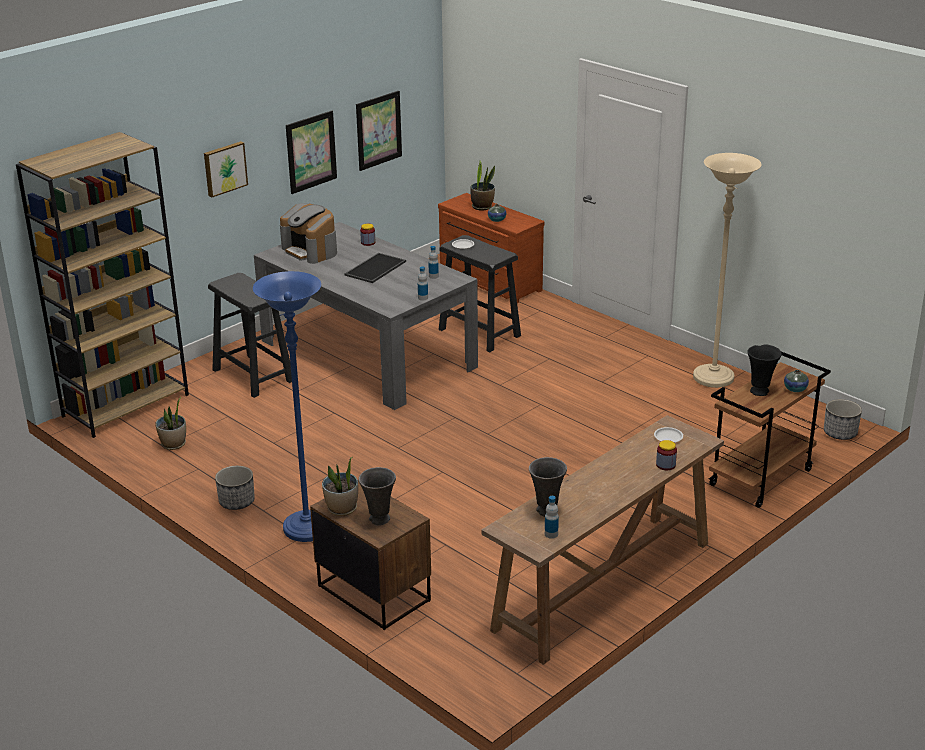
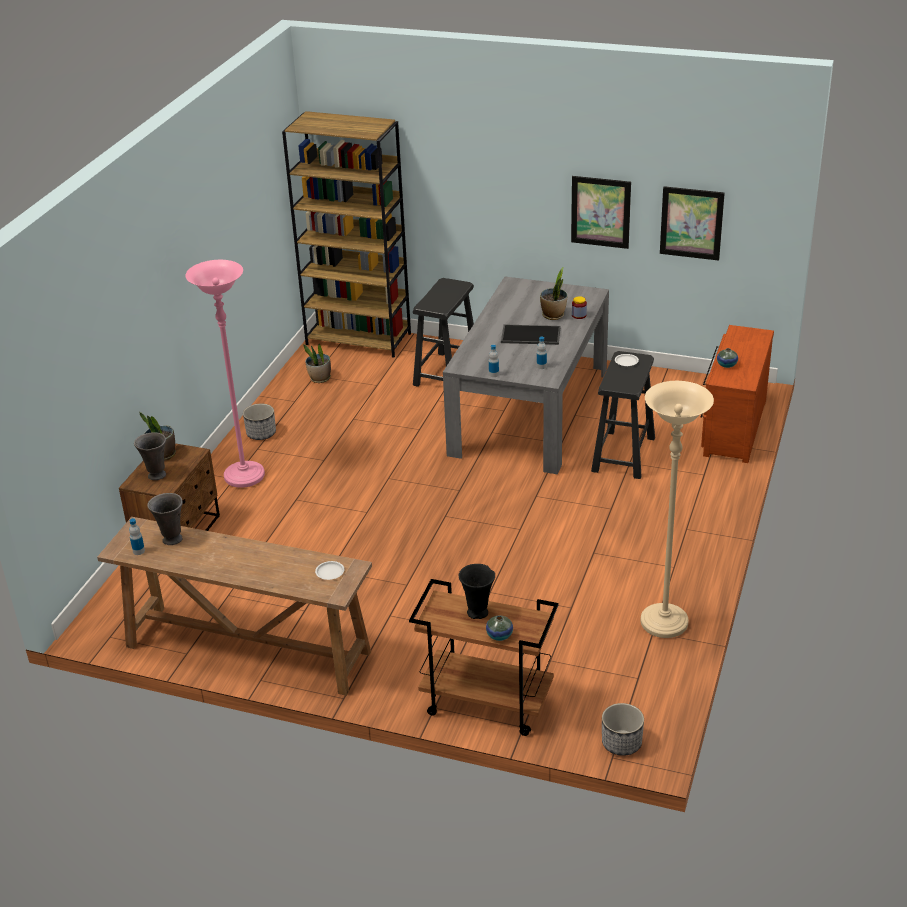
camera: 65 degrees right, 5 degrees up
(224, 168) = (499, 189): picture -> none
(307, 529) = (244, 476): blue floor lamp -> pink floor lamp
(310, 251) = (536, 296): coffee machine -> none
(482, 207) = (748, 348): potted plant -> potted plant (553, 315)
(665, 465) = (279, 582): jar -> none

